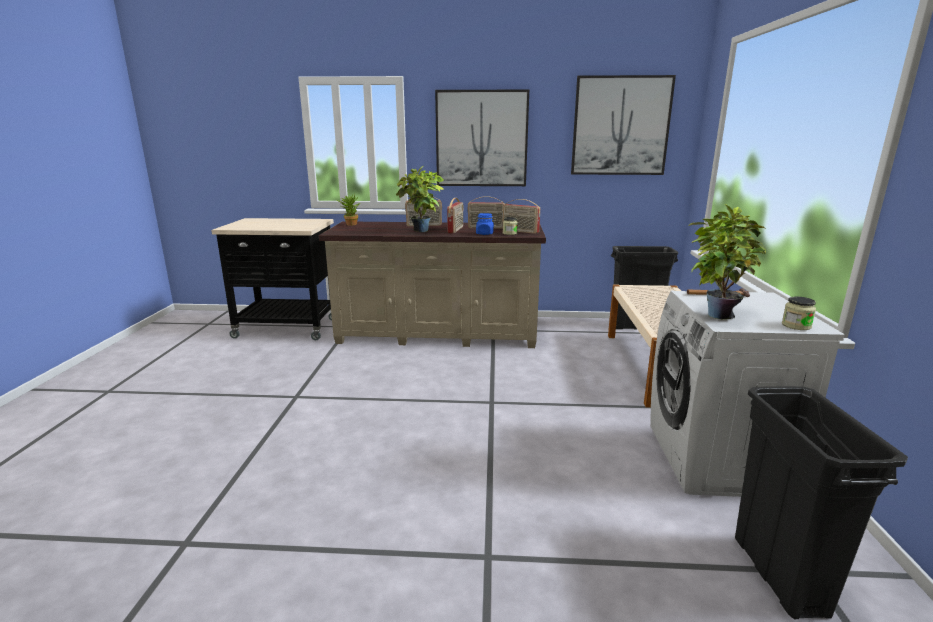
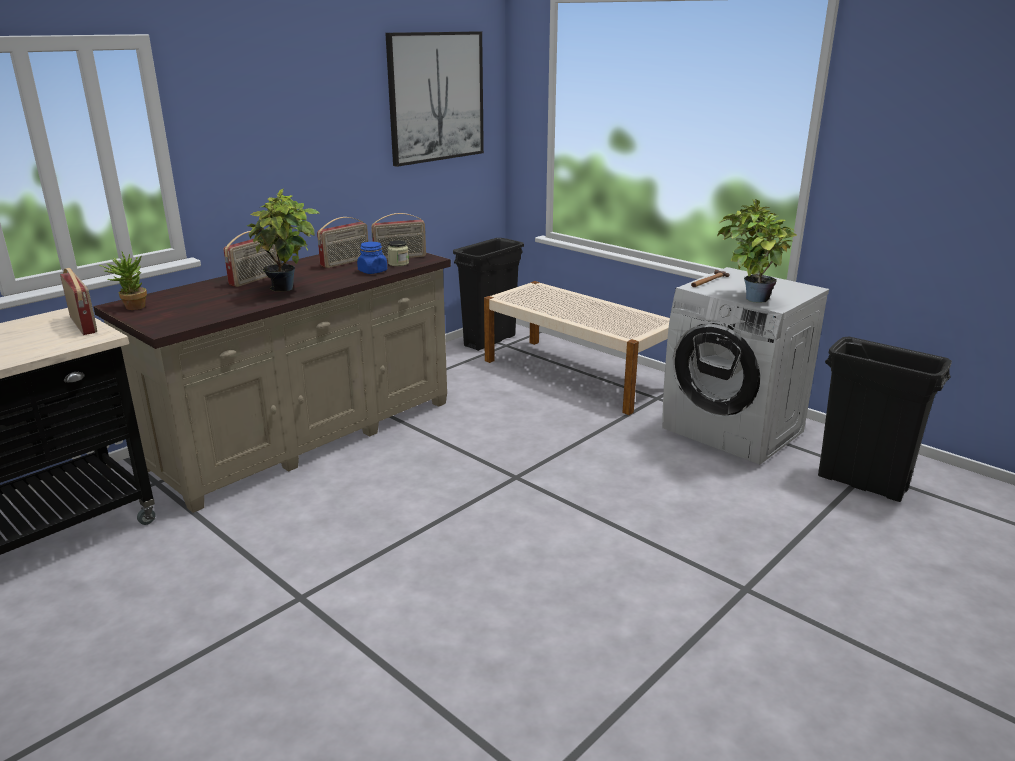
camera: 50 degrees left, 5 degrees up
(456, 230) = (320, 275): radio -> radio (84, 324)
(481, 139) = (281, 130): picture -> none
(796, 326) = (800, 291): jar -> none

